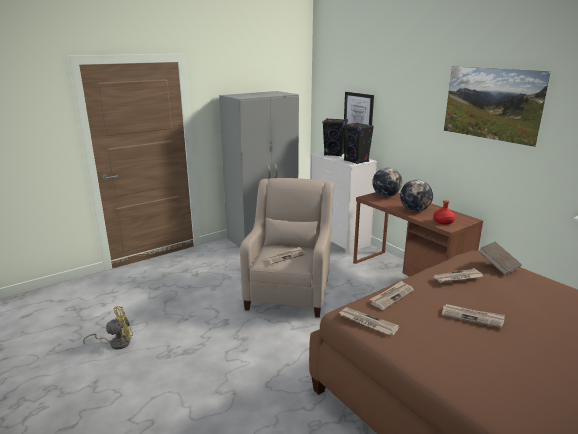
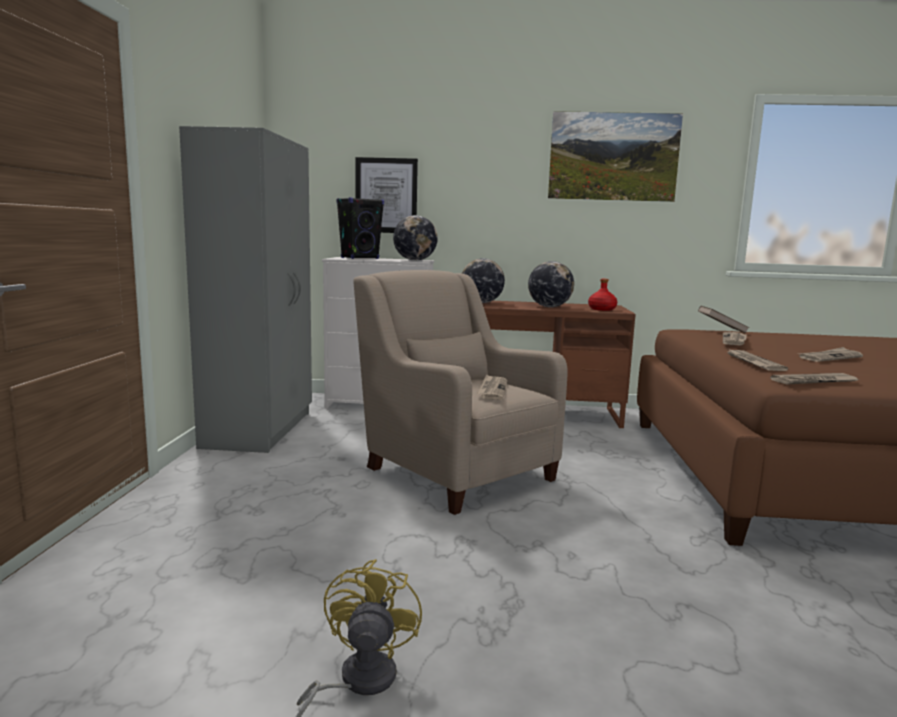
camera: 50 degrees left, 10 degrees down
(356, 161) = (414, 260): black speaker -> globe

